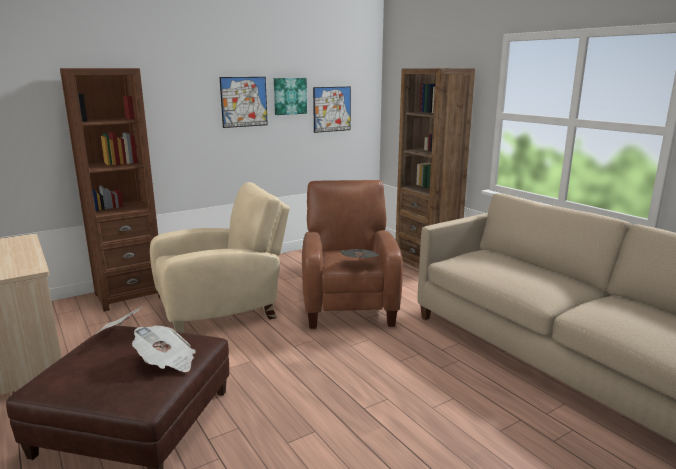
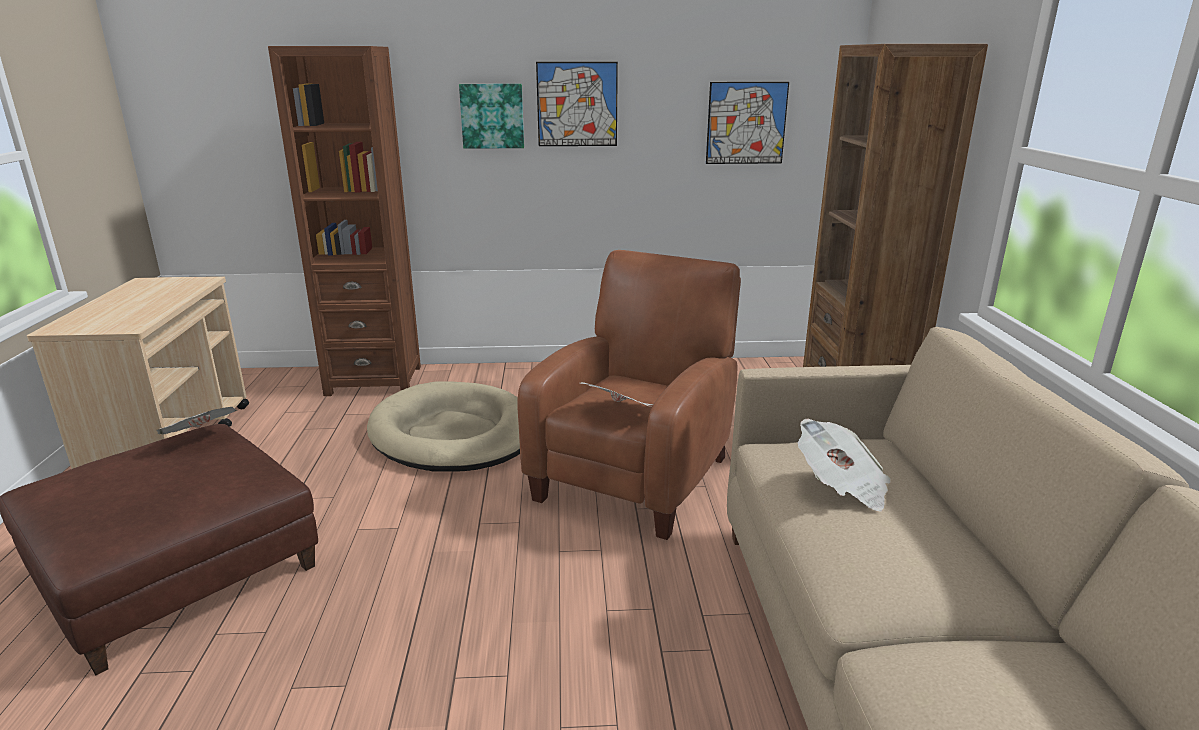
camera: 30 degrees right, 5 degrees up
(167, 362) = (182, 503): newspaper -> newspaper (842, 486)
(223, 310) = (453, 434): beige armchair -> beige dog bed
(289, 96) = (662, 97): picture -> picture (492, 116)

